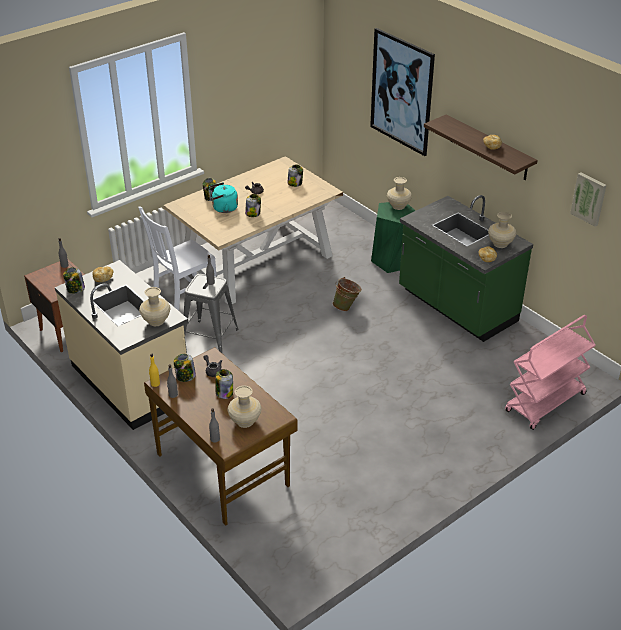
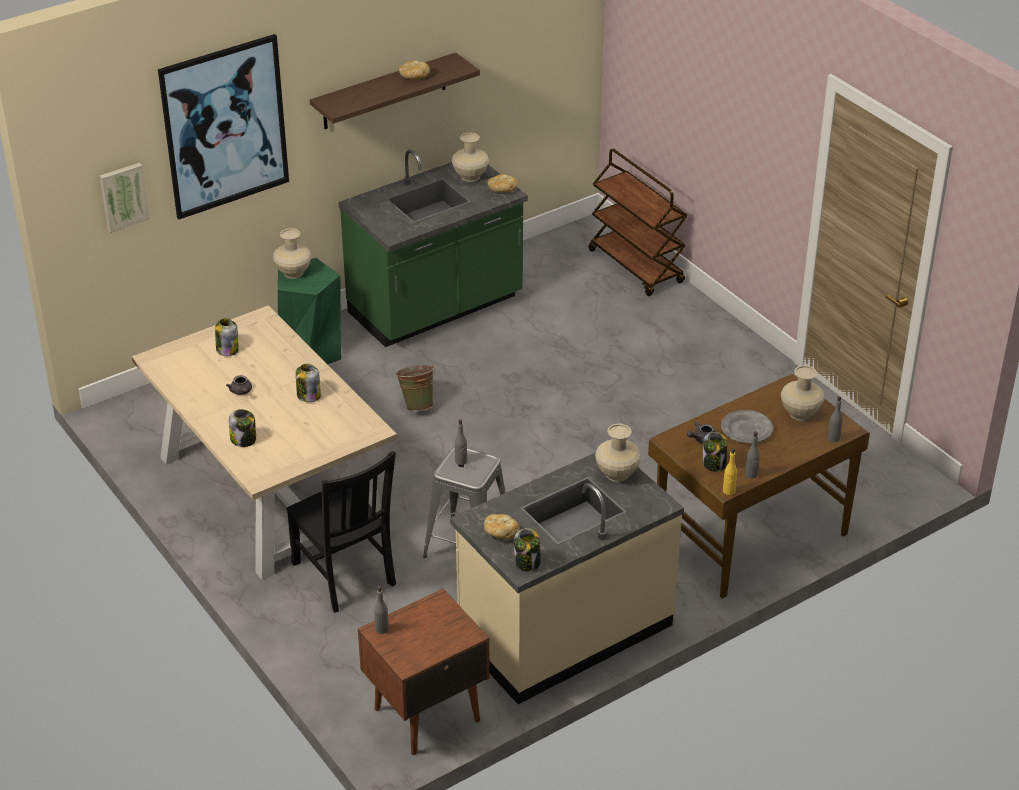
camera: 85 degrees left, 0 degrees up
(183, 293) = (345, 576): white chair -> black chair
(223, 208) = (284, 426): turquoise kettle -> none
(224, 393) = (746, 430): jar -> grey plate
(545, 403) = (636, 267): pink cart -> brown cart
(589, 198) = (528, 44): picture -> picture (123, 196)

